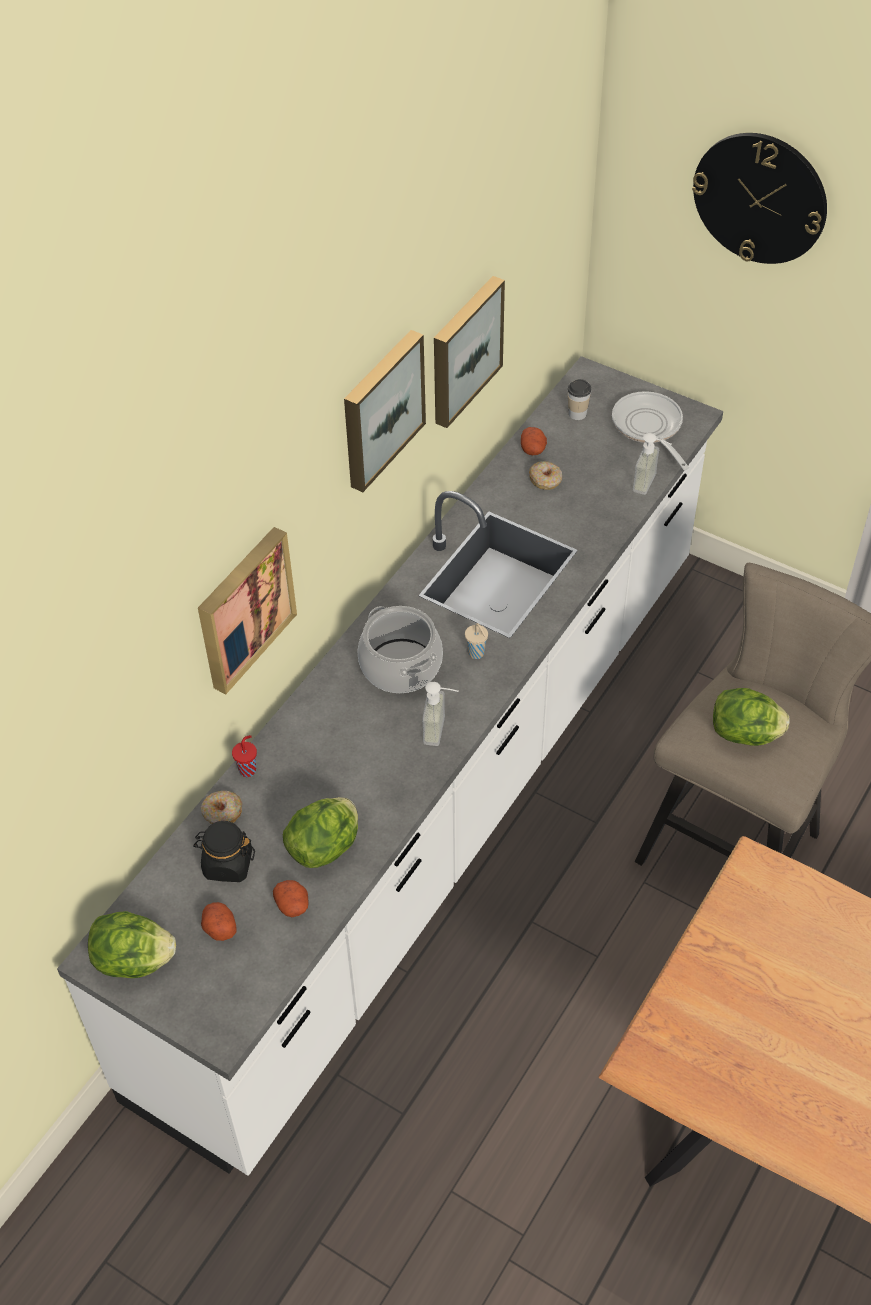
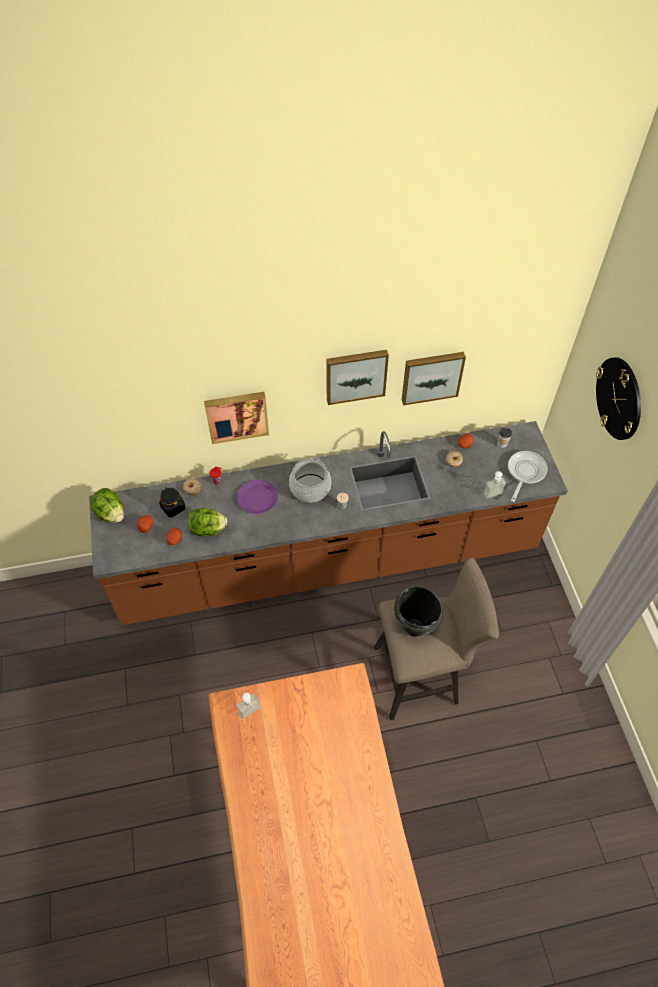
camera: 45 degrees right, 5 degrees up
(342, 741) = (258, 498): none -> purple plate
(439, 808) = (328, 562): white counter -> brown counter
(442, 731) = (294, 524): soap dispenser -> soap dispenser (252, 714)
(745, 734) = (415, 627): lettuce -> black cooking pot

